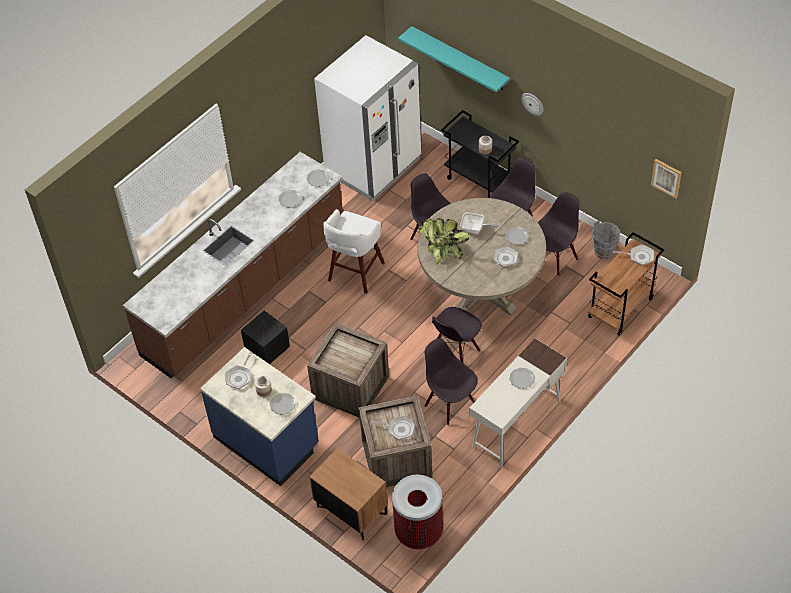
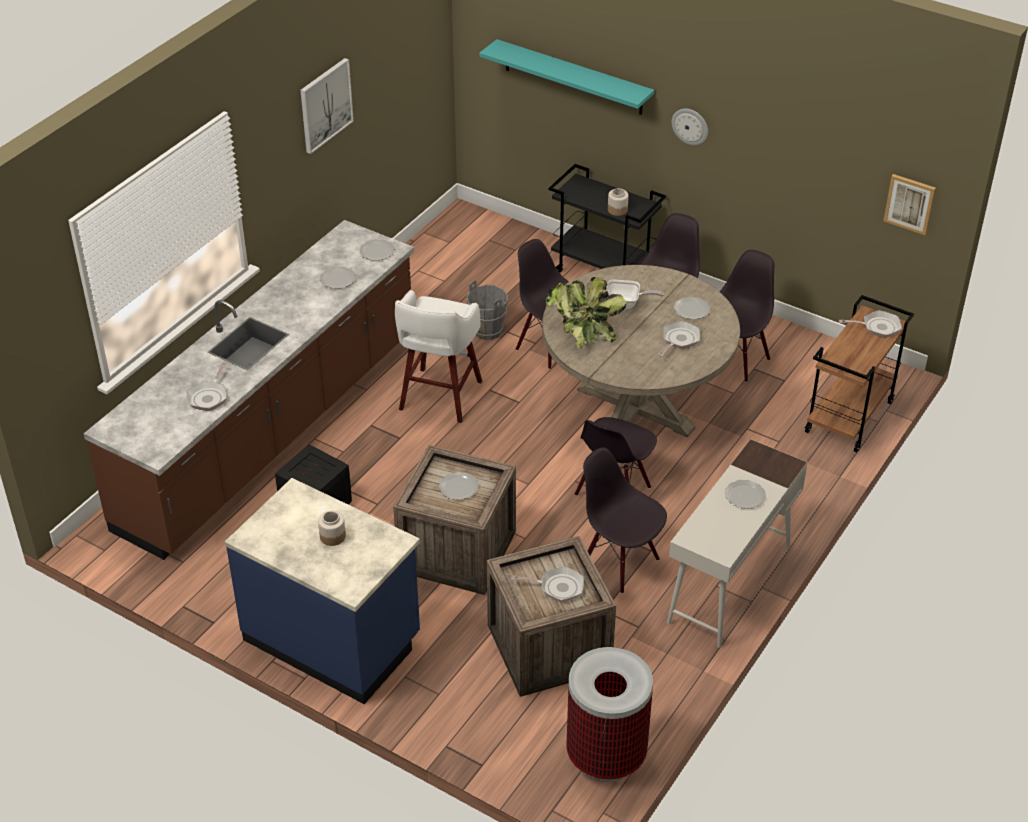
camera: 10 degrees left, 10 degrees down
(239, 377) = (289, 520): frying pan -> frying pan (209, 396)
(283, 405) = (368, 555): plate -> plate (459, 487)
(287, 82) = (325, 105): none -> picture
(351, 511) = (488, 732): brown nightstand -> none
(373, 166) = (444, 261): white fridge -> none
(604, 251) = (806, 347): grey bucket -> grey bucket (488, 331)

